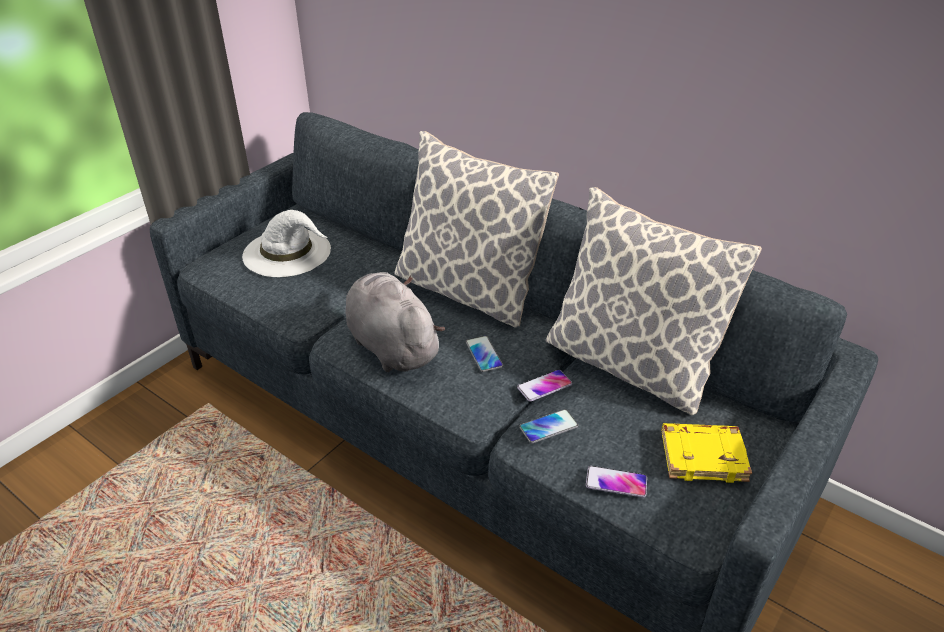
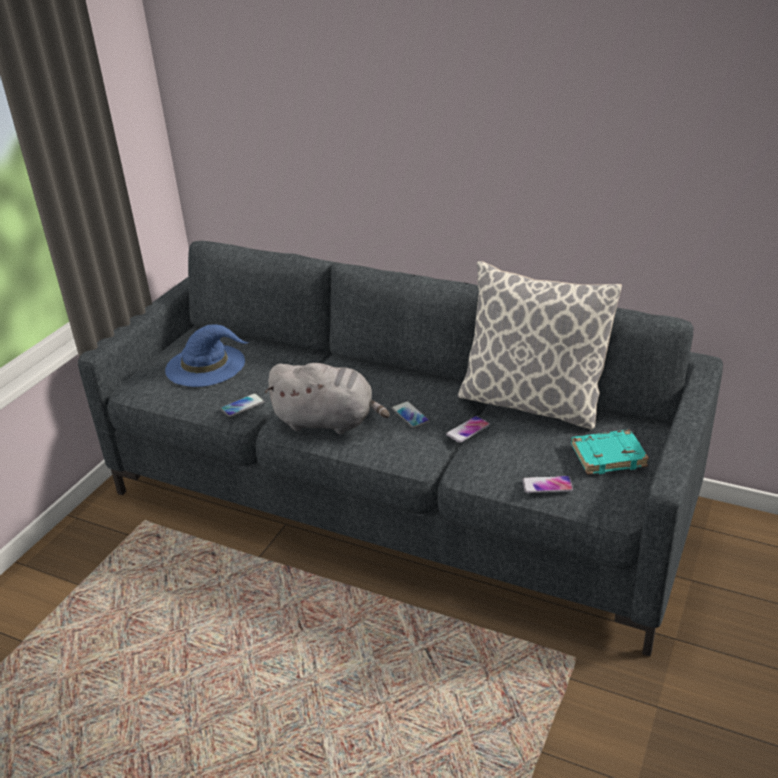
camera: 10 degrees left, 5 degrees down
(288, 252) = (206, 365): white hat -> blue hat
(391, 345) = (328, 422): grey plush toy -> grey plush toy turned 150 degrees clockwise
(467, 290) = (378, 369): pillow -> none
(548, 427) = (481, 457): phone -> phone (242, 406)
(703, 456) = (608, 455): yellow book -> turquoise book

